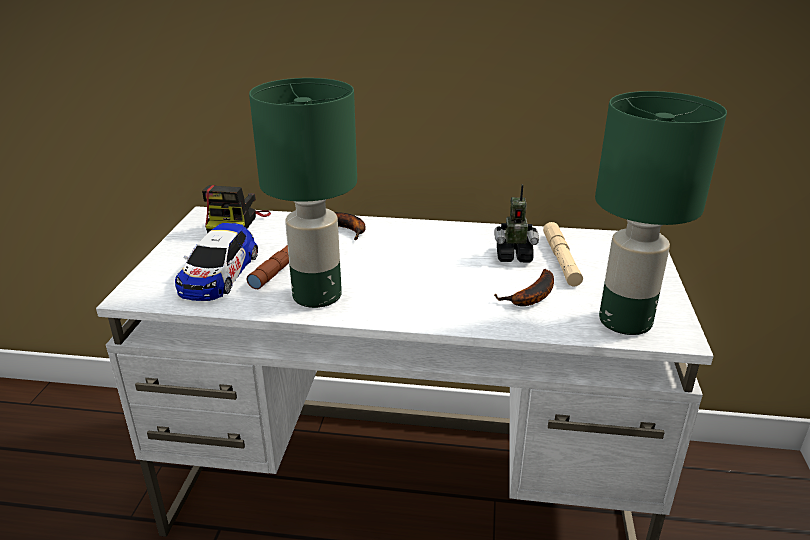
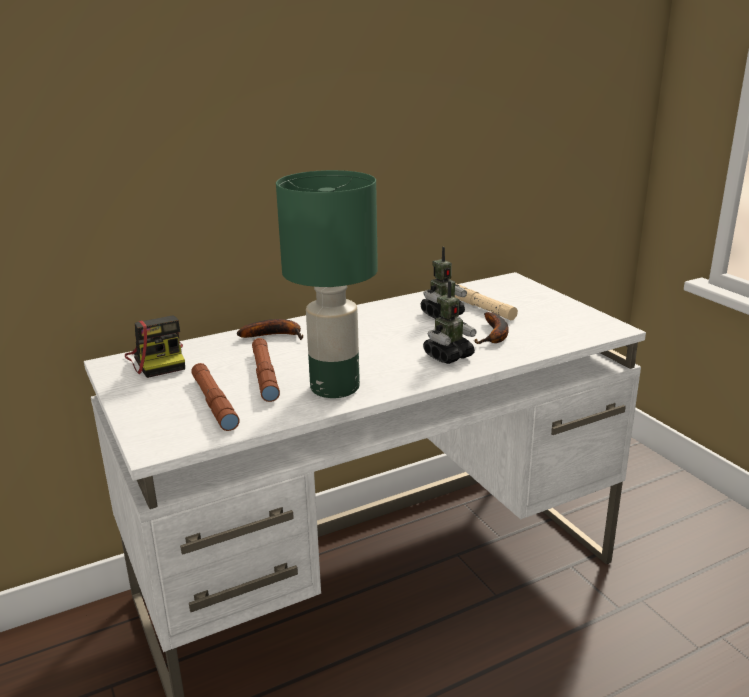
camera: 35 degrees left, 5 degrees down
(218, 274) = (214, 403): toy car -> brown flashlight
(454, 302) = (448, 356): none -> toy robot
(625, 322) = (574, 330): green table lamp -> none

